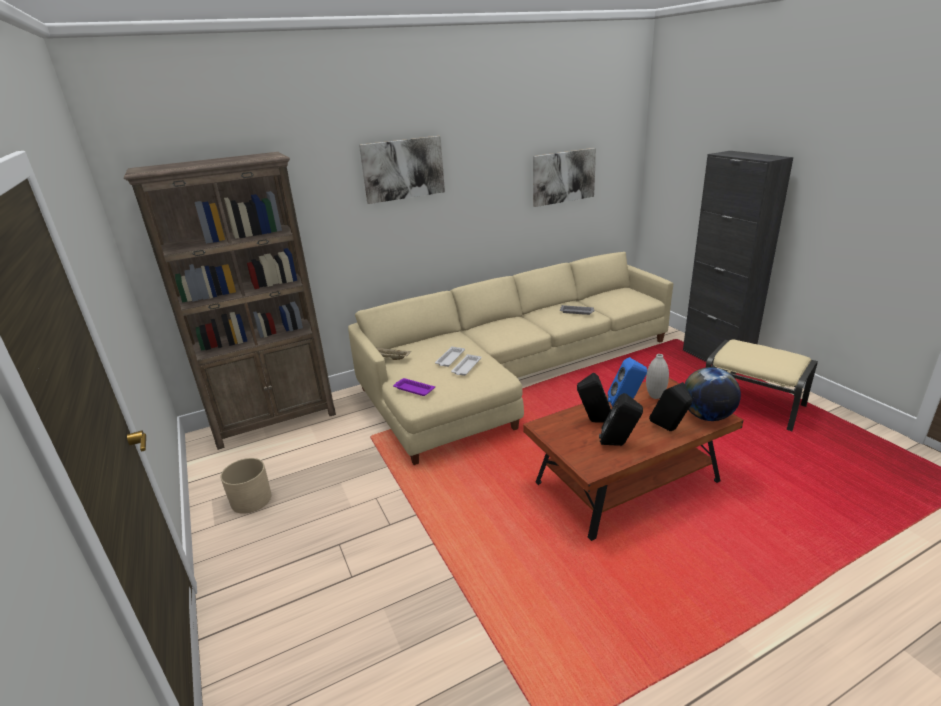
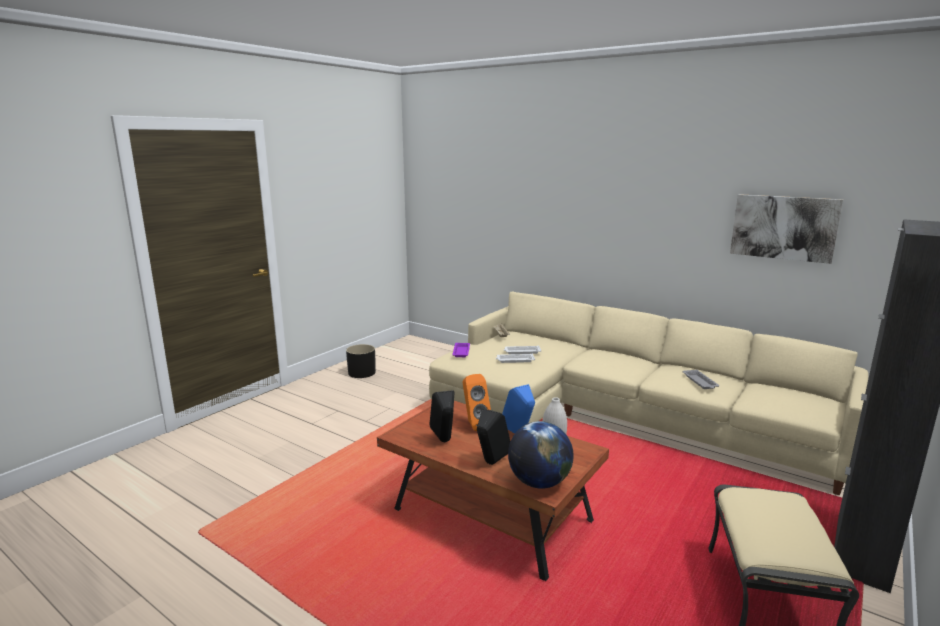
camera: 60 degrees right, 10 degrees down
(251, 499) = (362, 372): beige planter -> black planter
(276, 420) = (445, 352): brown bookcase -> none
(403, 169) = (586, 182): picture -> none
(594, 421) = (474, 425): black speaker -> orange speaker

